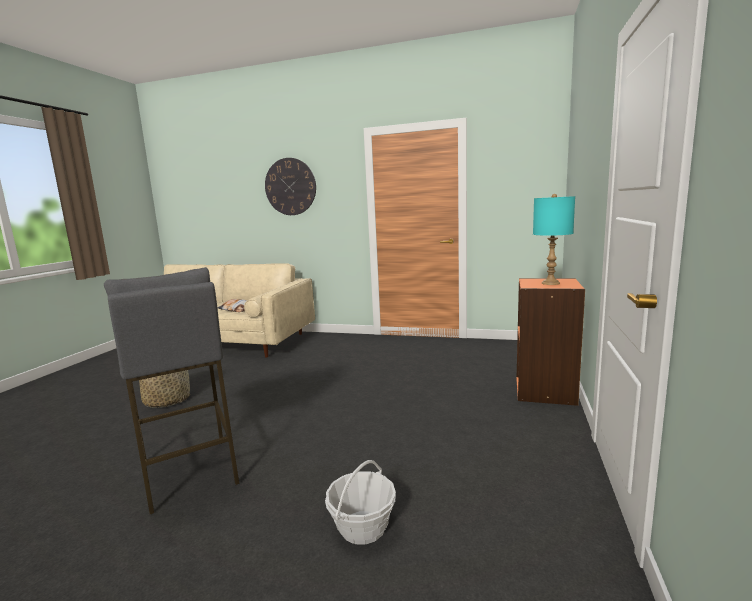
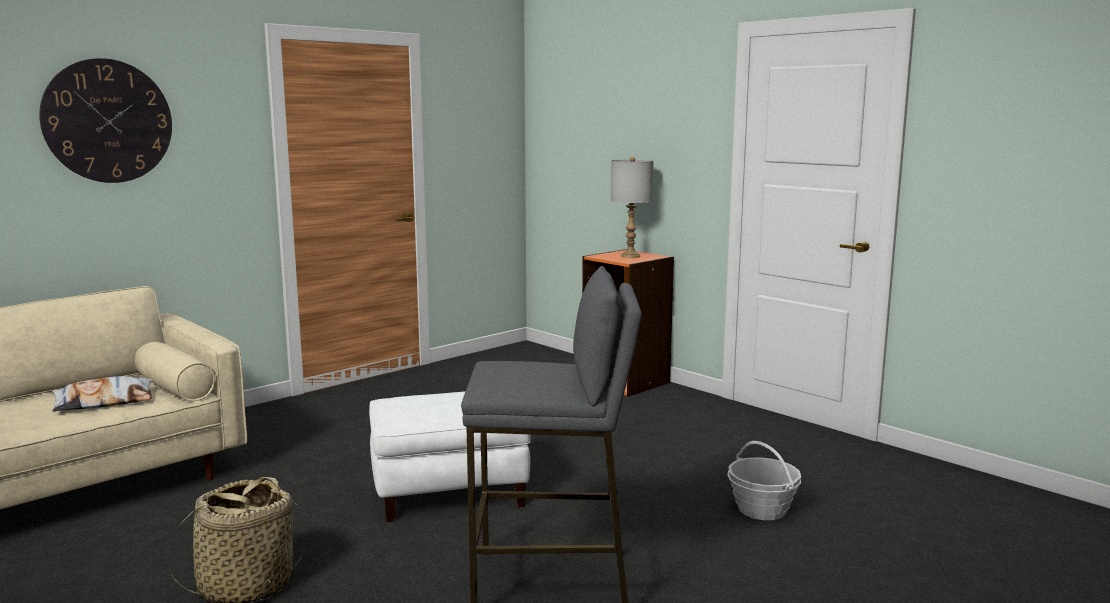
camera: 60 degrees left, 0 degrees up
(294, 403) = (450, 492): none -> white ottoman
(550, 283) = (630, 256): turquoise table lamp -> grey table lamp

